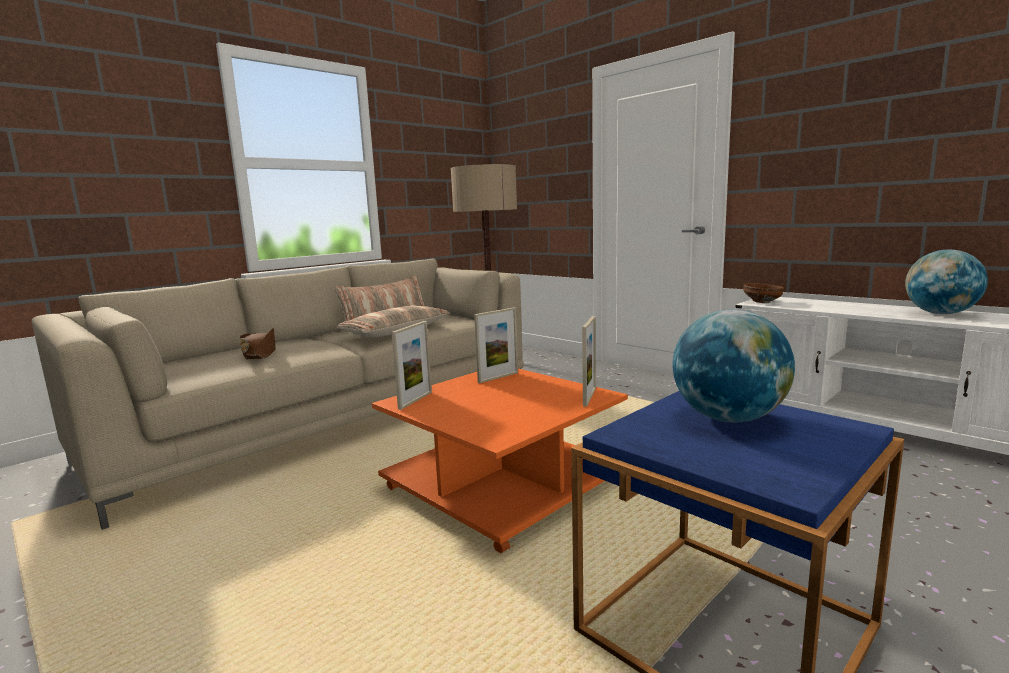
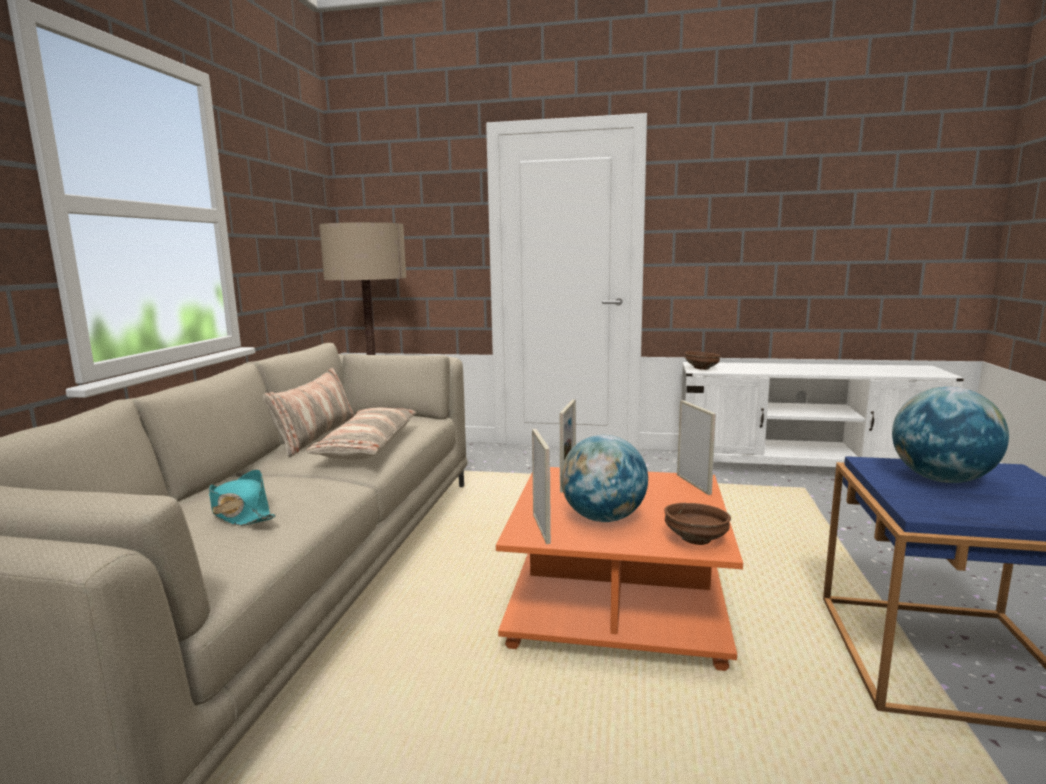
camera: 35 degrees left, 0 degrees up
(260, 354) = (240, 513): brown hat -> turquoise hat
(498, 430) = (696, 539): none -> brown bowl
(940, 313) = (835, 368): globe -> globe (603, 518)

